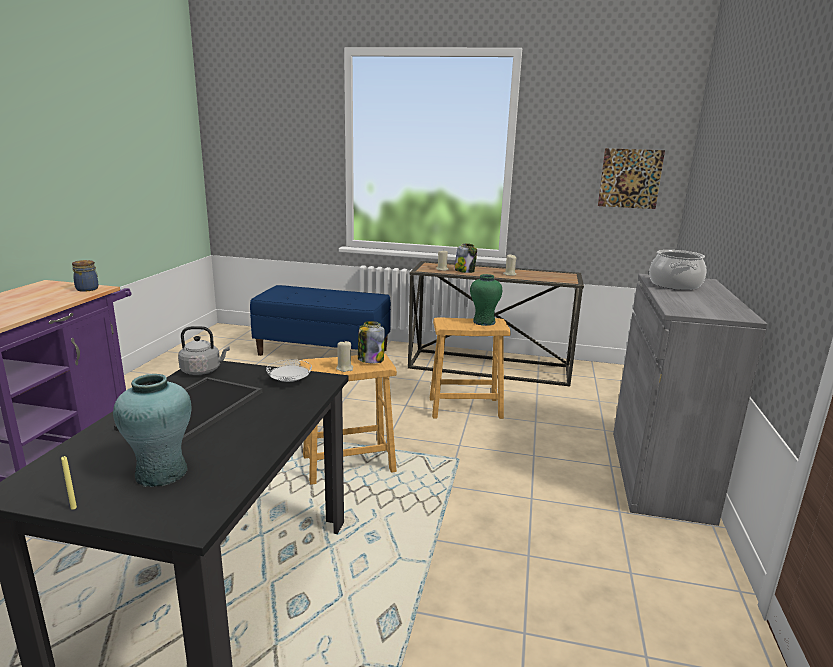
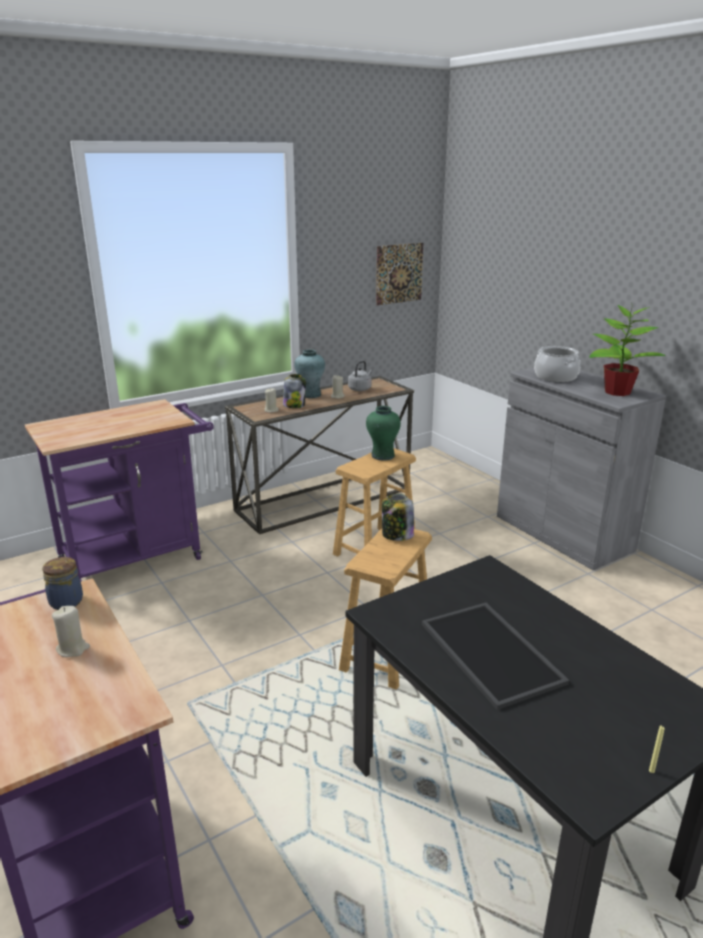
camera: 45 degrees left, 5 degrees up
(161, 473) = (617, 707): turquoise vase -> turquoise vase (310, 395)
(203, 371) = (391, 618): grey kettle -> grey kettle (360, 389)
(289, 381) = (475, 585): white plate -> none
(324, 352) = (140, 557): blue bench -> purple cart
(345, 368) = (399, 554): beige candle -> beige candle (73, 649)
(707, 306) = (616, 392): none -> potted plant

